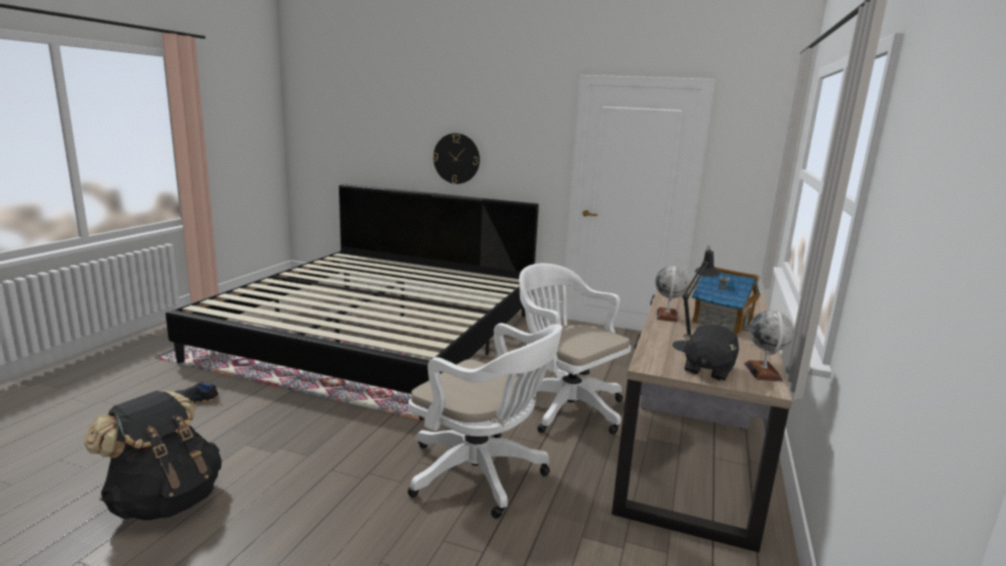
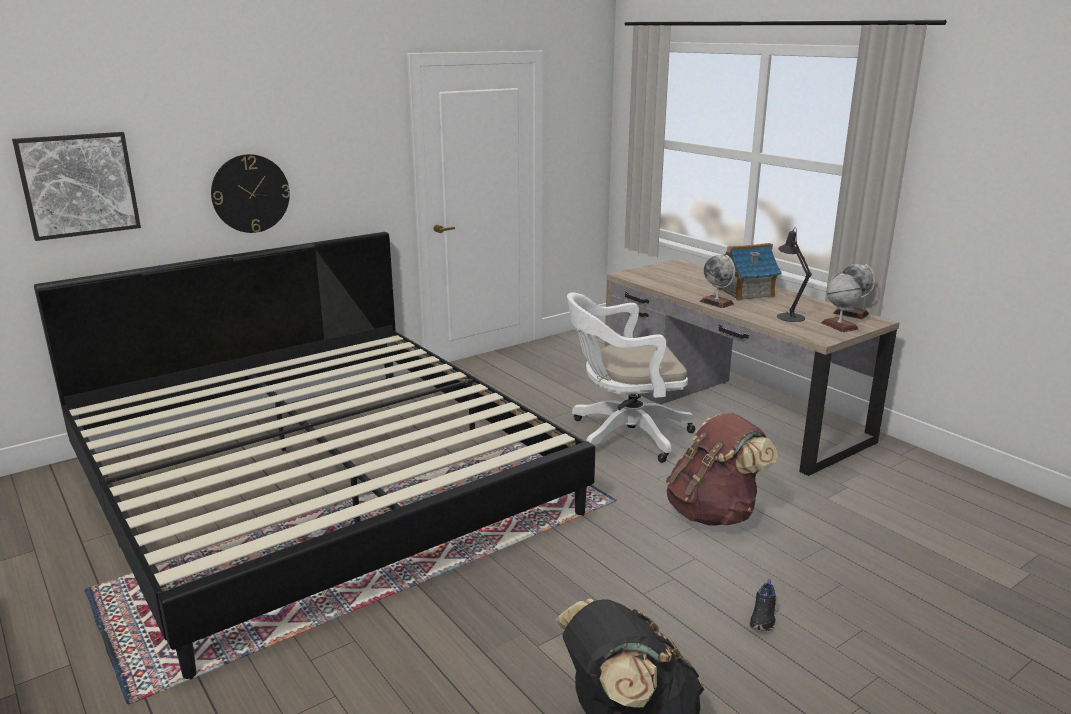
camera: 55 degrees left, 5 degrees up
(196, 400) = (360, 673): black shoe -> black shoe (764, 617)
(371, 136) = (79, 185): none -> picture
(482, 475) = (713, 513): white office chair -> brown backpack
(707, 370) = (839, 326): black plush toy -> globe

